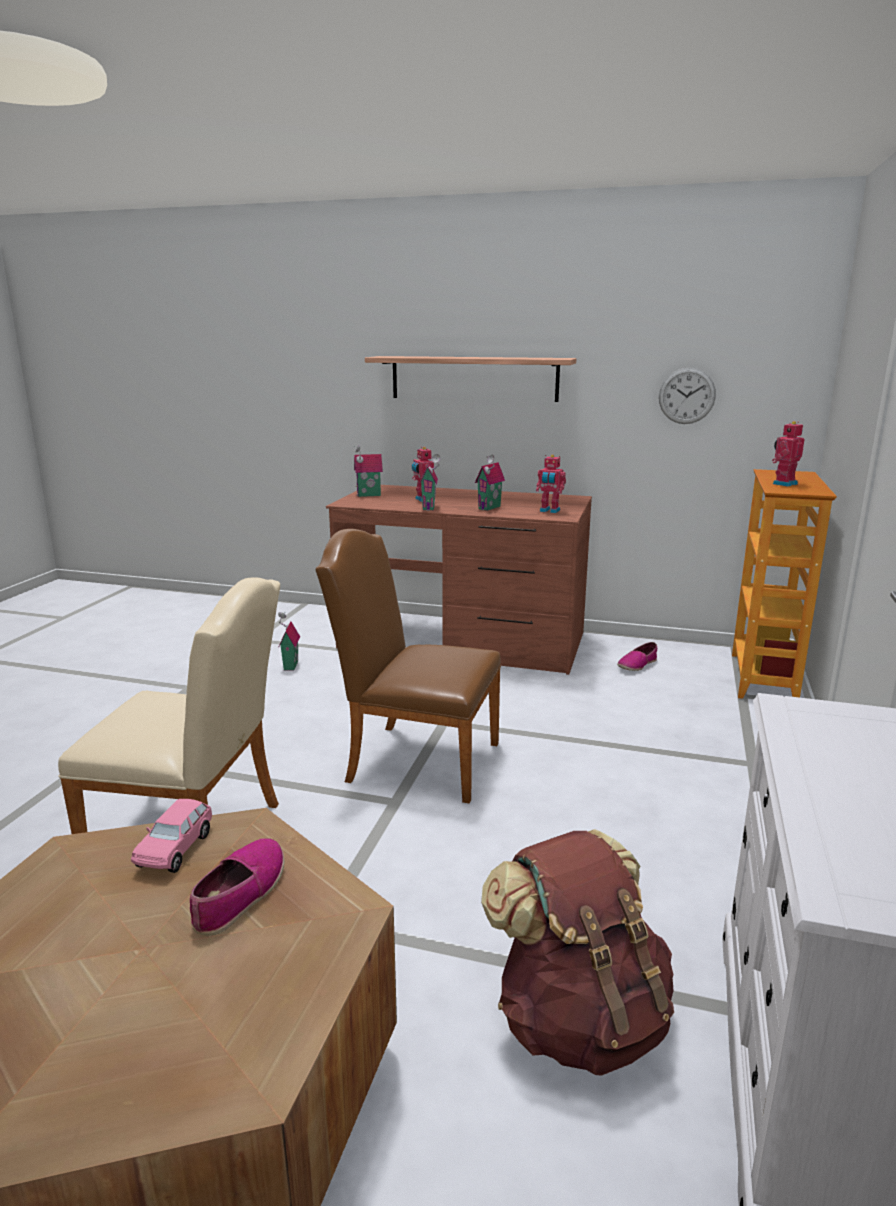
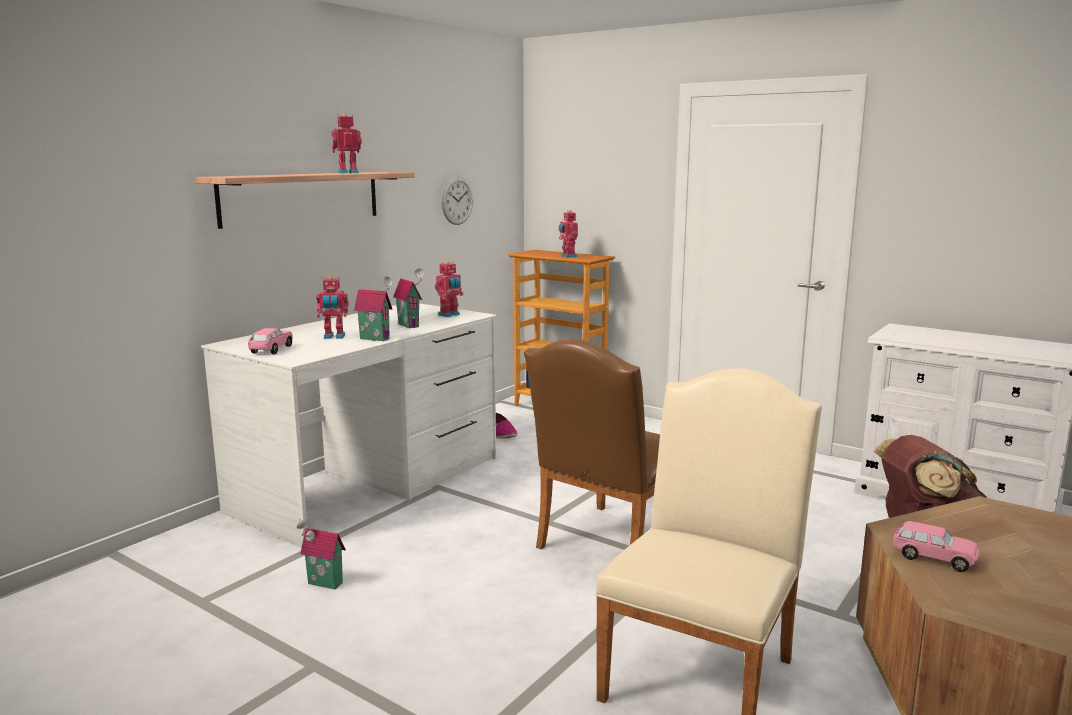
camera: 70 degrees left, 5 degrees down
(240, 894) = (984, 537): shoe -> none
(369, 495) = (271, 350): toy house -> pink toy car
(462, 640) = (371, 483): brown desk -> white desk
(508, 357) = (348, 173): none -> toy robot

